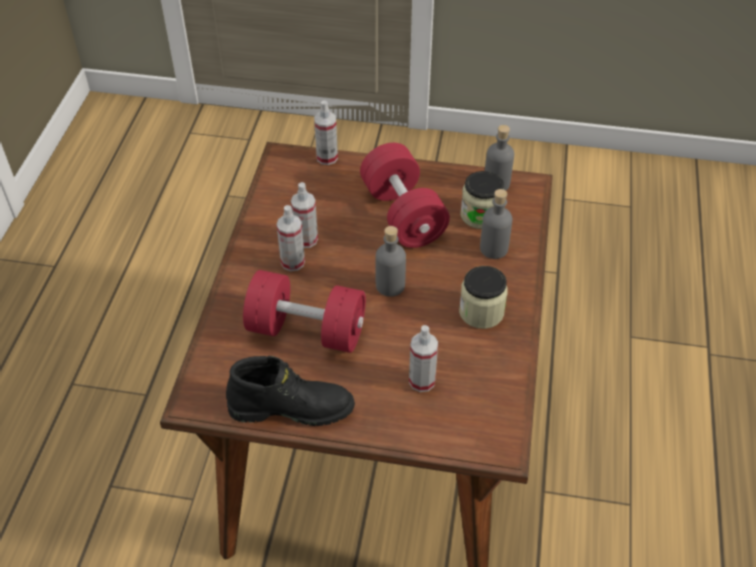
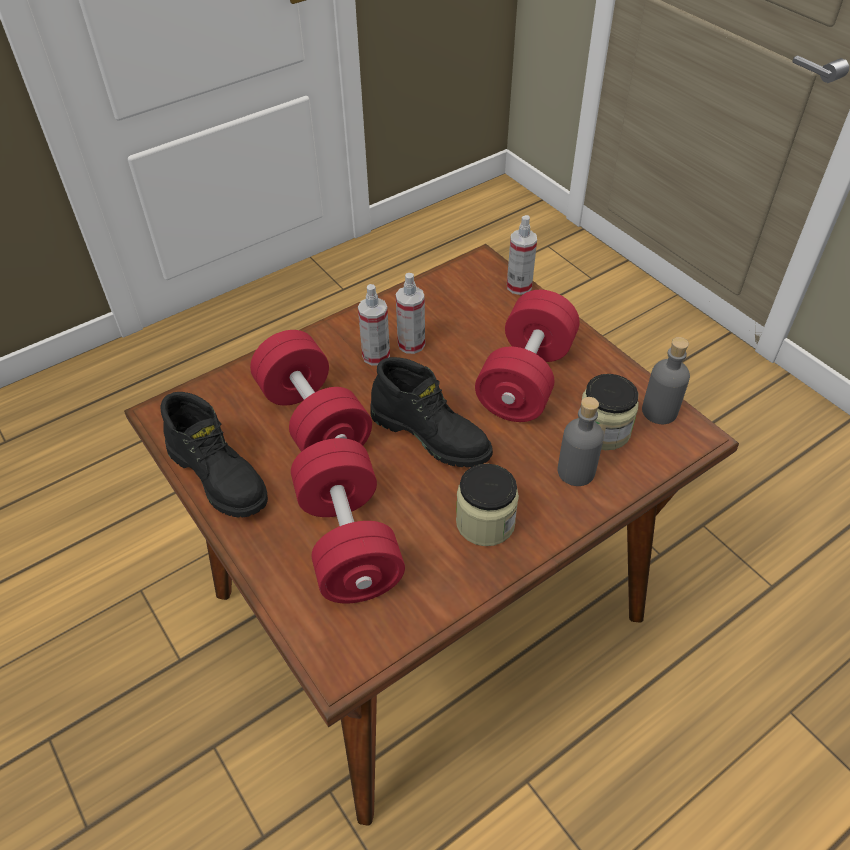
camera: 45 degrees right, 0 degrees up
(390, 285) = (432, 434): grey bottle -> black boot
(422, 381) = (348, 542): spray bottle -> red dumbbell

